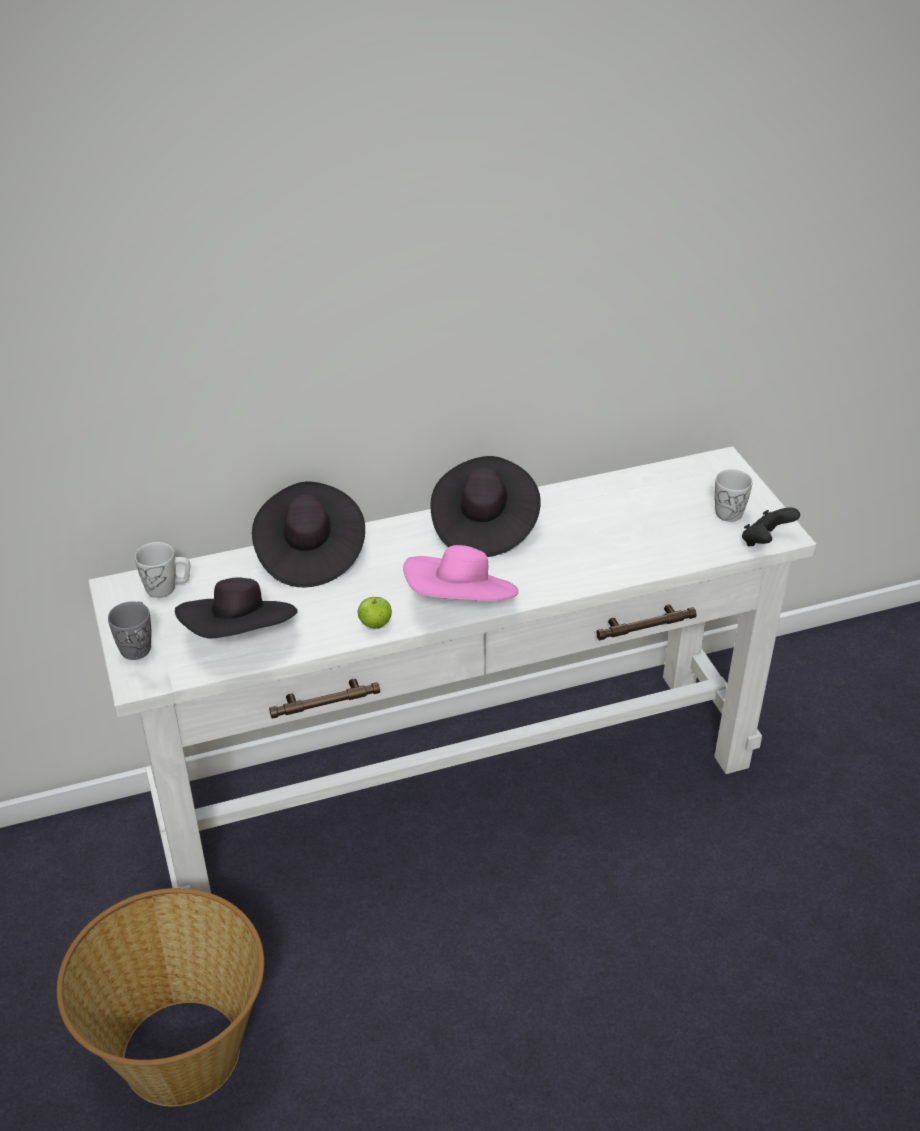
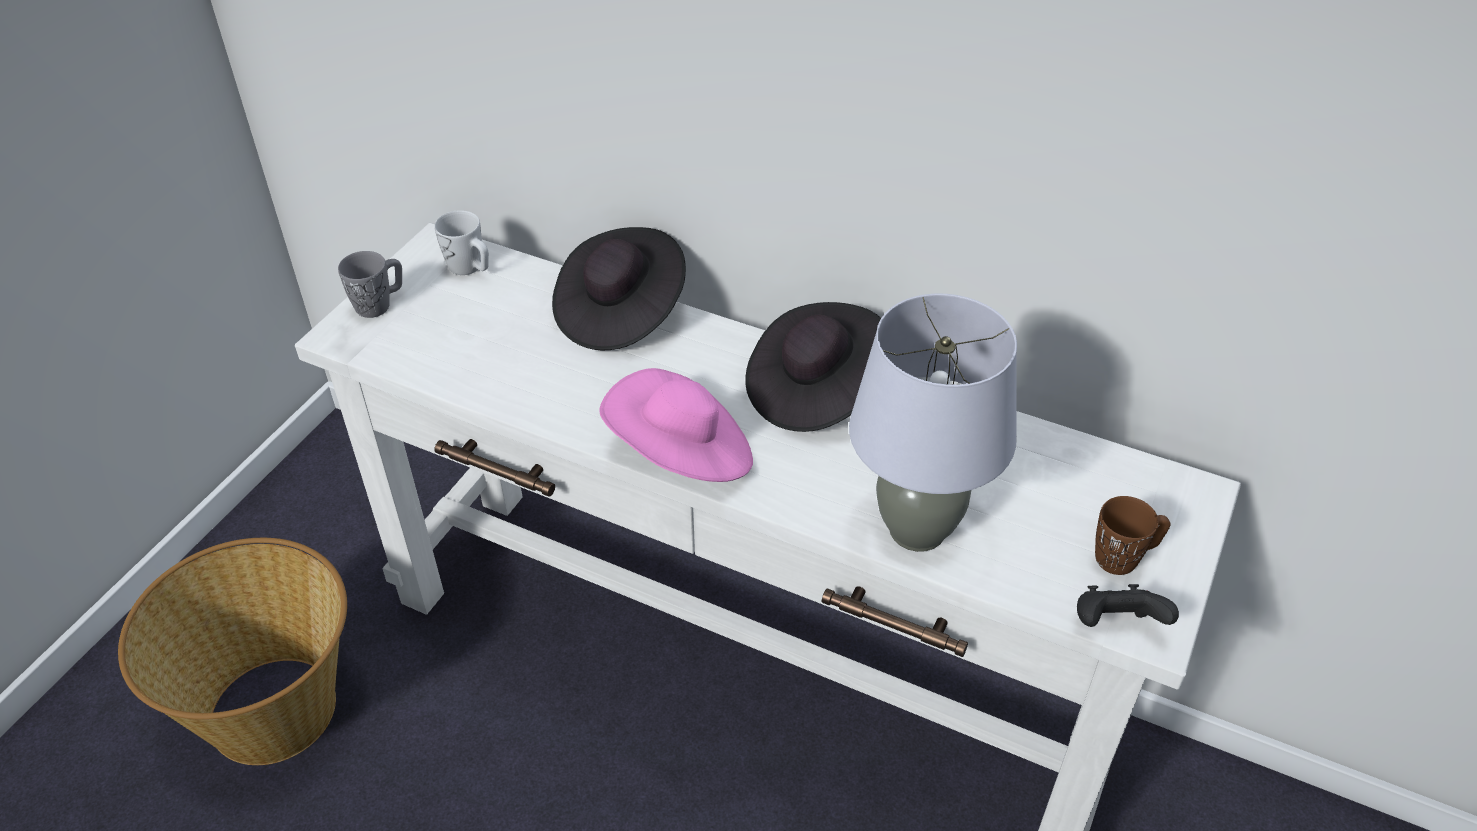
camera: 45 degrees right, 5 degrees up
(241, 636) = (460, 352): black hat -> none
(375, 624) = (578, 420): apple -> none
(628, 559) = (917, 529): none -> grey table lamp
(731, 510) = (1124, 557): white mug -> brown mug

